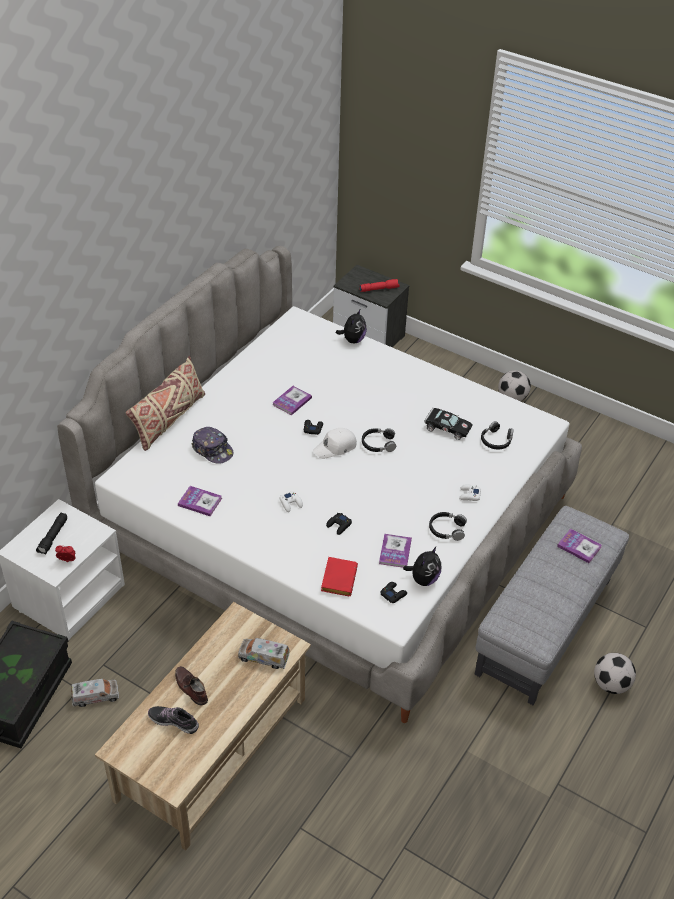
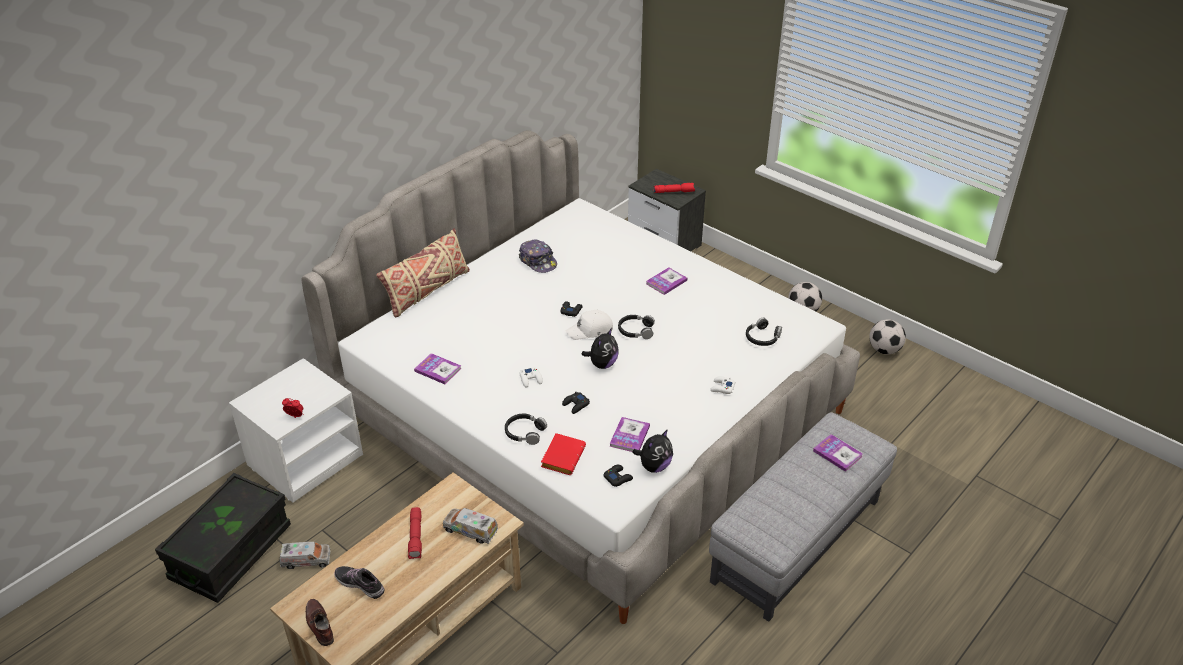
camera: 10 degrees right, 5 degrees down
(53, 537) = (288, 393): black flashlight -> none
(190, 688) = (386, 553): brown shoe -> brown shoe (319, 625)
(212, 450) = (463, 322): cap -> cap (538, 261)
(215, 670) = (416, 537): none -> red flashlight
(292, 401) = (556, 284): book -> book (666, 282)
(353, 340) = (632, 232): plush toy -> plush toy (602, 364)
(446, 428) = (711, 321): black toy car -> none
(446, 529) = (690, 419): black headphones -> black headphones (524, 432)
(611, 684) = (861, 609): football -> football (884, 350)

